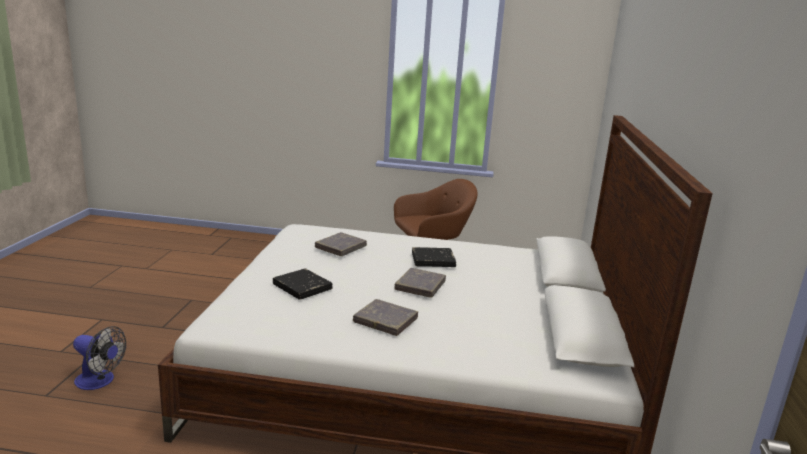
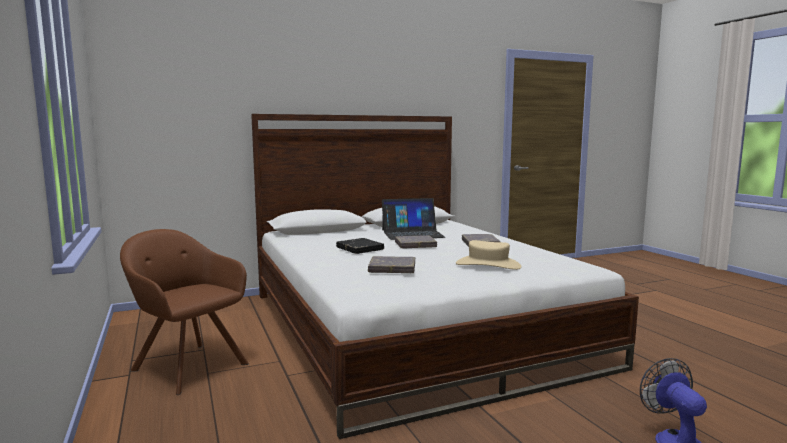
camera: 120 degrees left, 10 degrees down
(302, 287) = (488, 265): black book -> beige hat
(493, 309) = (412, 233): none -> laptop

